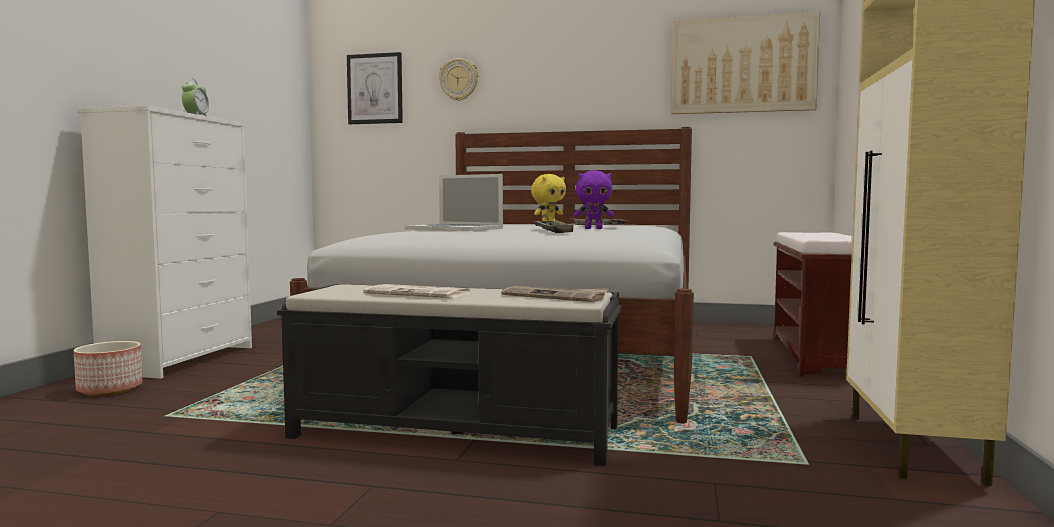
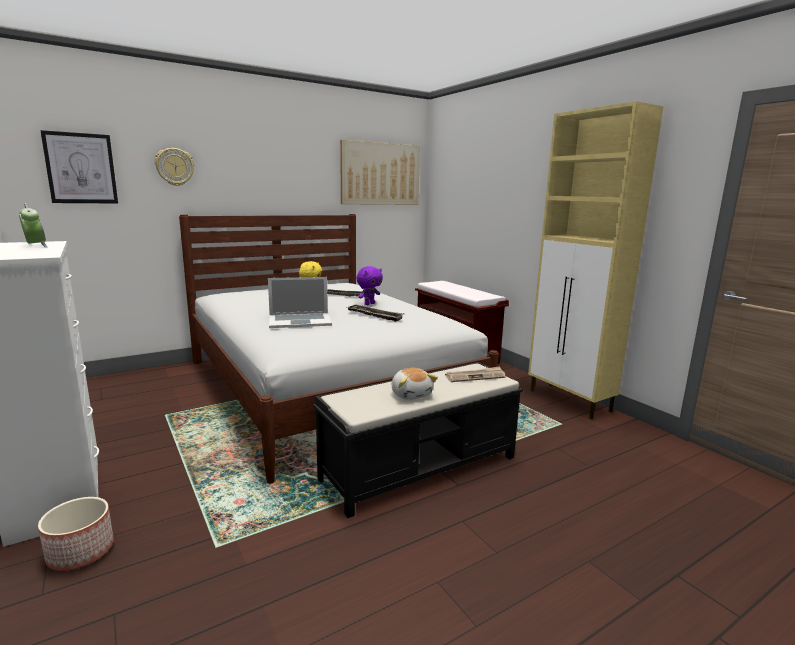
camera: 45 degrees left, 10 degrees up
(419, 294) = (411, 394): newspaper -> plush toy

